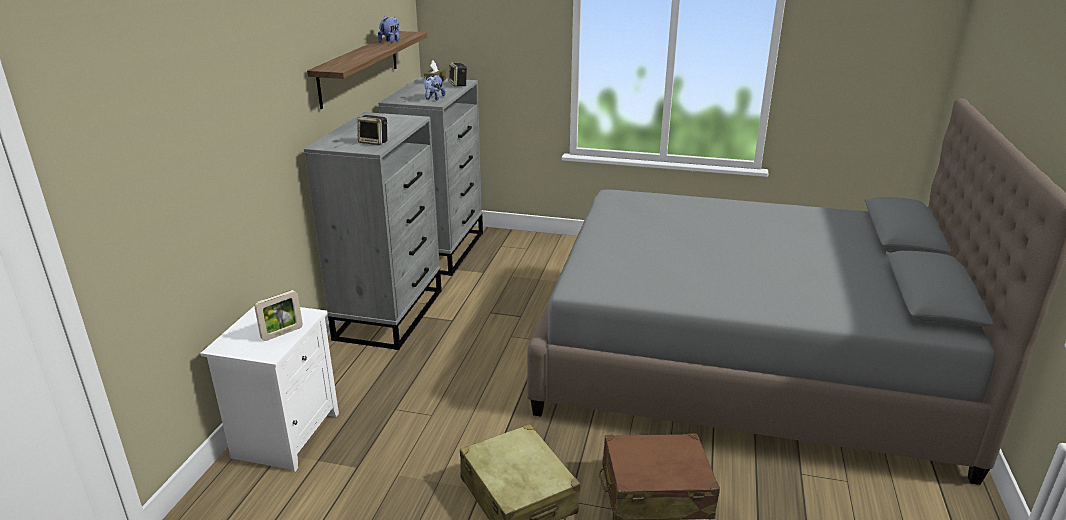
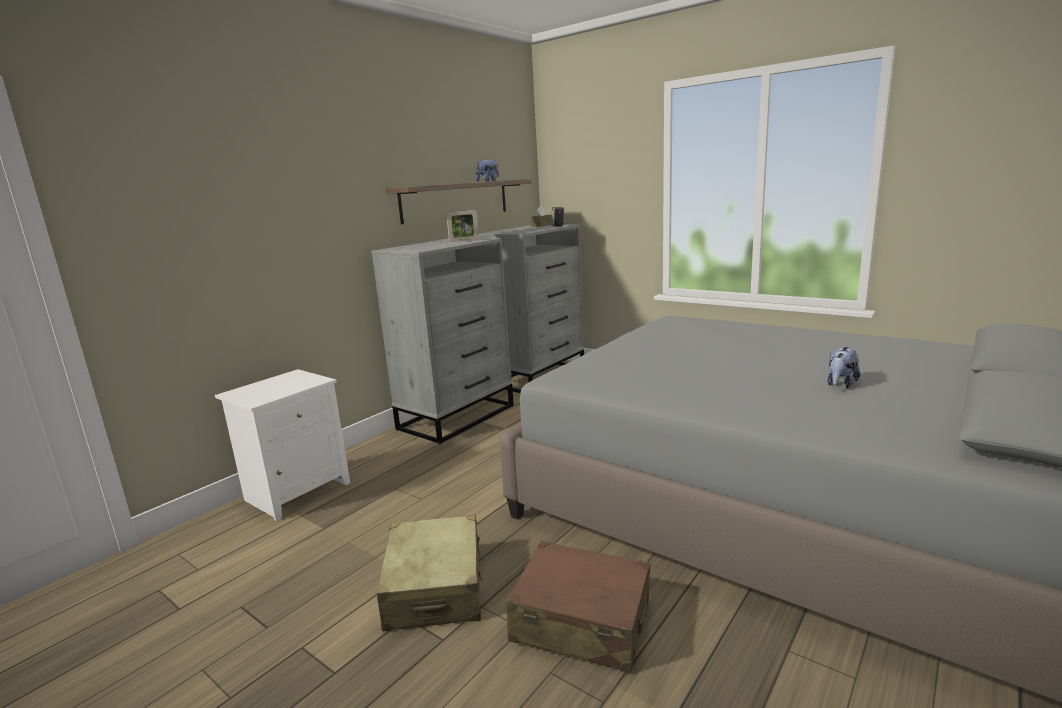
camera: 25 degrees right, 10 degrees down
(282, 333) = (284, 389): picture frame -> picture frame (464, 241)
(374, 142) = (428, 247): speaker -> none
(434, 98) = (523, 231): plush toy -> plush toy (840, 384)

